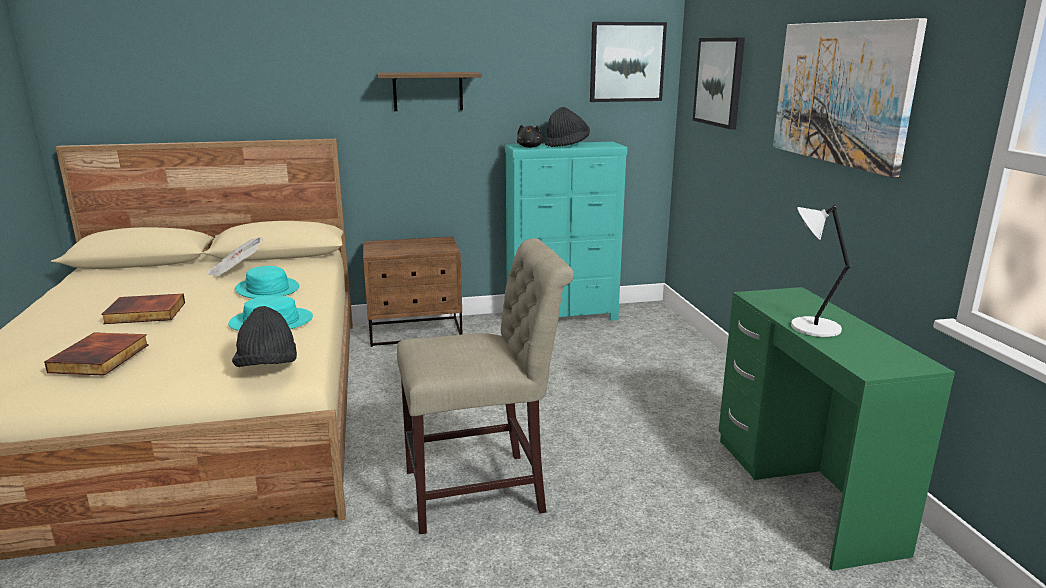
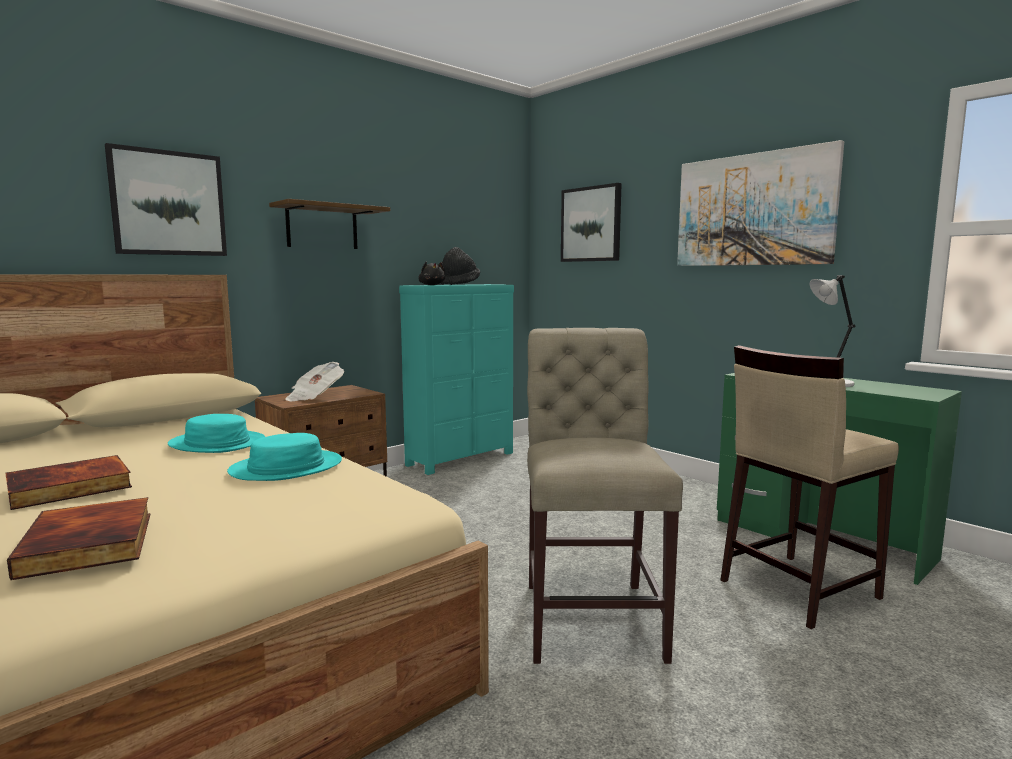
camera: 30 degrees left, 10 degrees down
(236, 272) = (133, 436): newspaper -> newspaper (314, 397)
(268, 367) = (375, 504): black hat -> none
(483, 490) = (591, 614): beige chair -> beige chair turned 45 degrees counterclockwise
(626, 62) = (493, 212): picture -> picture (168, 203)
(692, 530) = (797, 588): none -> beige stool

